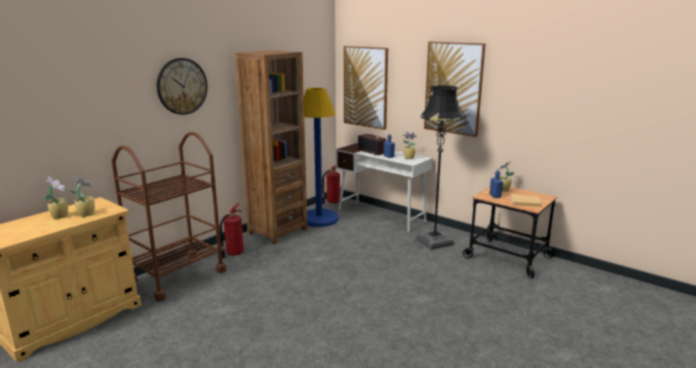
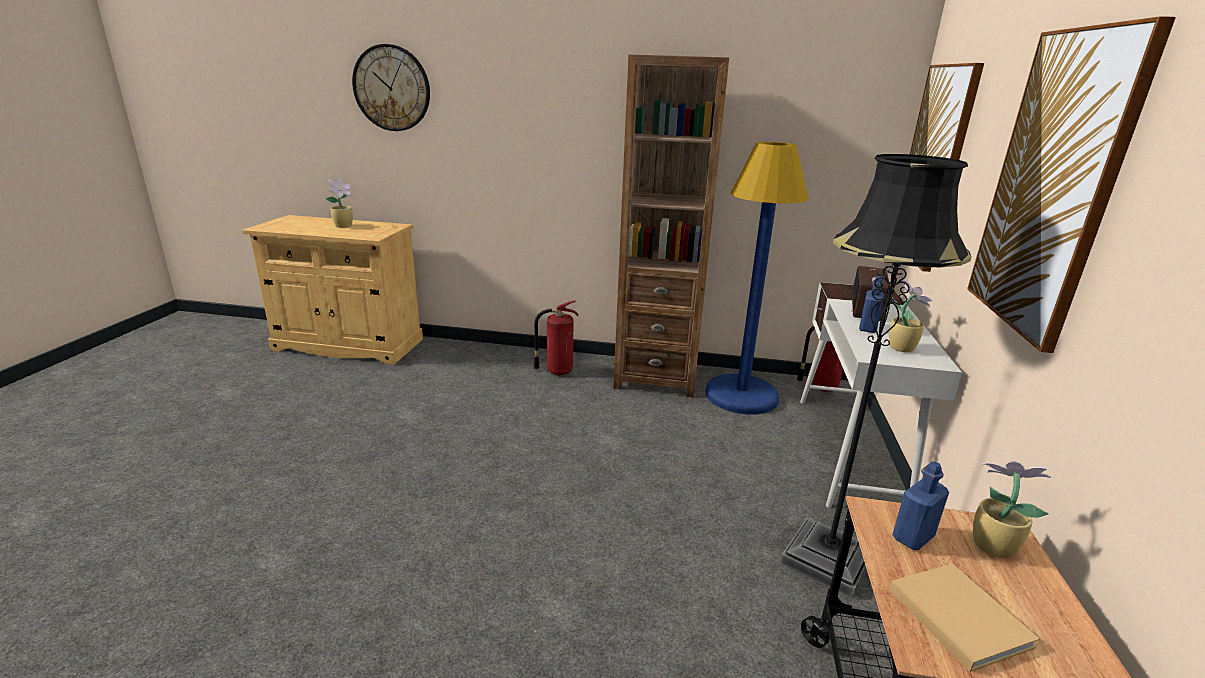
camera: 60 degrees right, 5 degrees up
(86, 214) = (355, 231): potted plant -> none
(177, 276) = (471, 359): brown cart -> none
(182, 86) = (542, 102): wall clock -> wall clock (392, 88)

